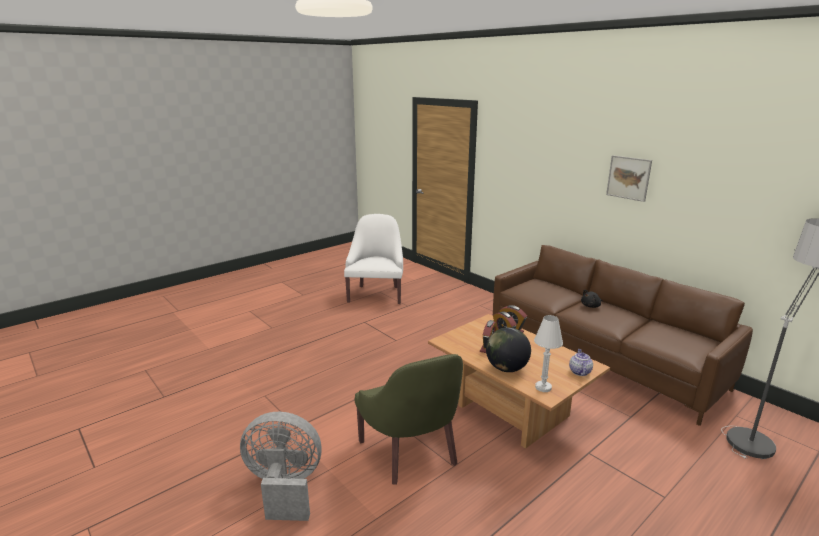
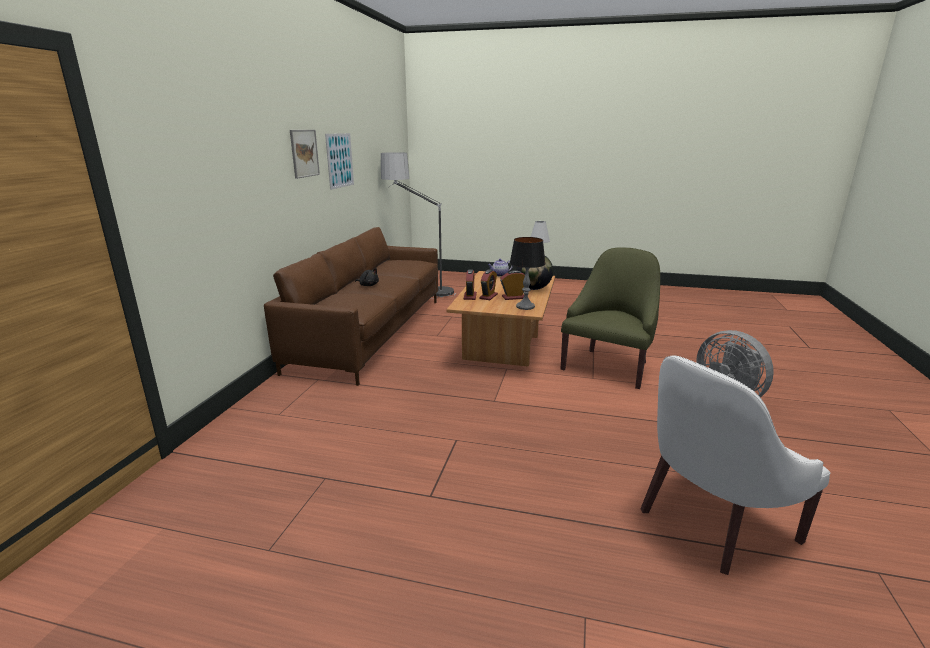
camera: 125 degrees left, 0 degrees up
(376, 294) = (286, 546): white armchair -> white armchair (710, 521)
(458, 343) = (525, 306): none -> table lamp
(698, 200) = (340, 160): none -> picture

